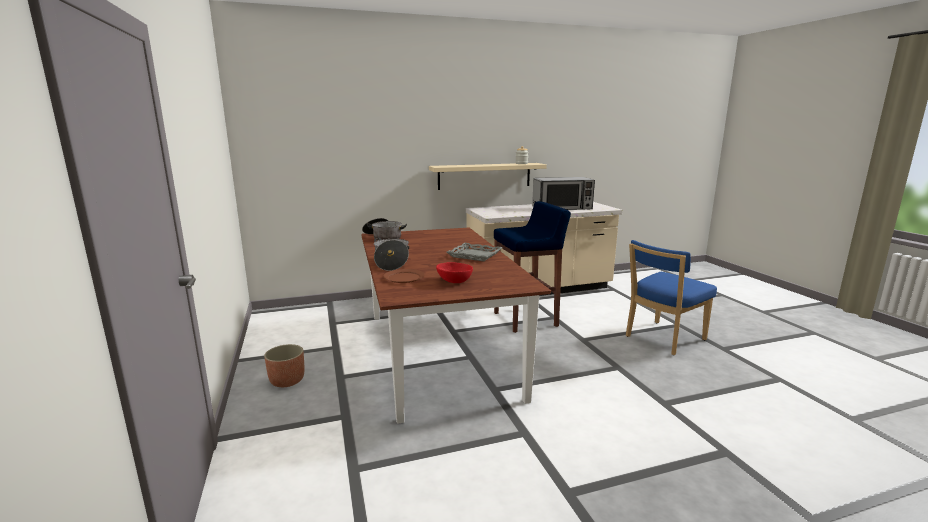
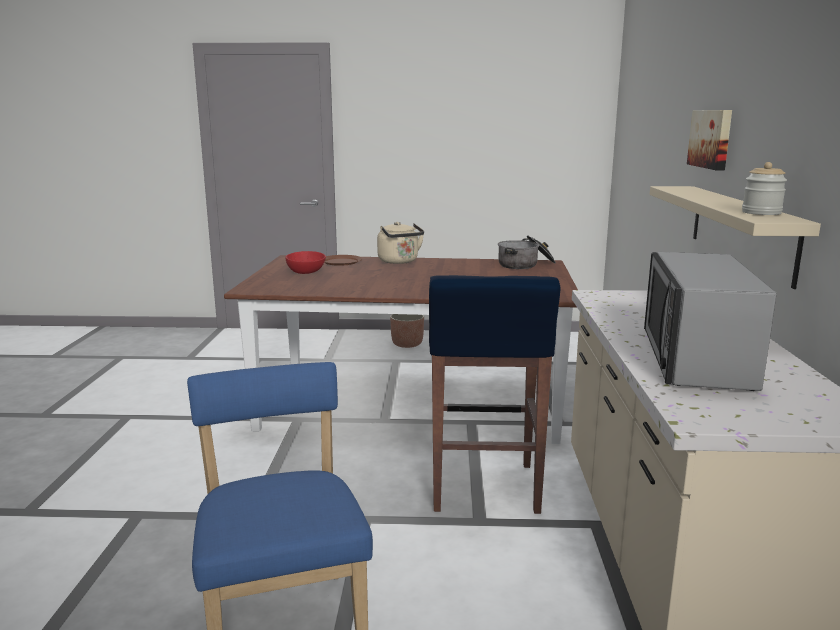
camera: 110 degrees right, 0 degrees up
(391, 262) = (399, 261): cooking pot -> beige kettle
(444, 141) = (712, 139): none -> picture
(475, 255) = (393, 286): grey tray -> none

